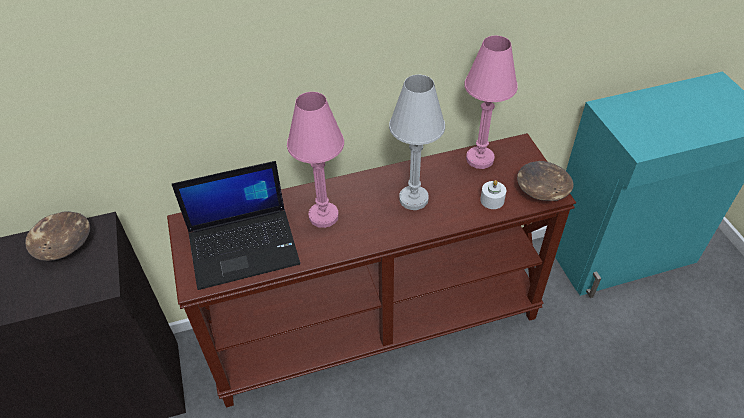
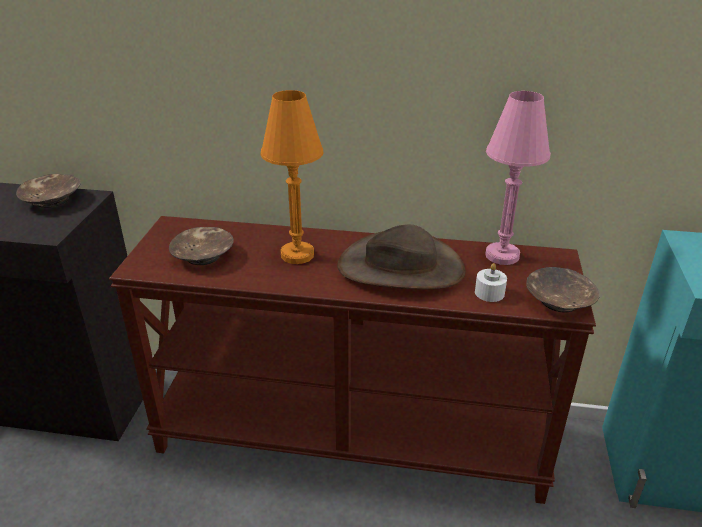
camera: 25 degrees right, 15 degrees down
(244, 247) = (204, 255): laptop -> brown bowl
(323, 216) = (297, 255): pink table lamp -> orange table lamp
(413, 199) = (401, 267): white table lamp -> brown hat

